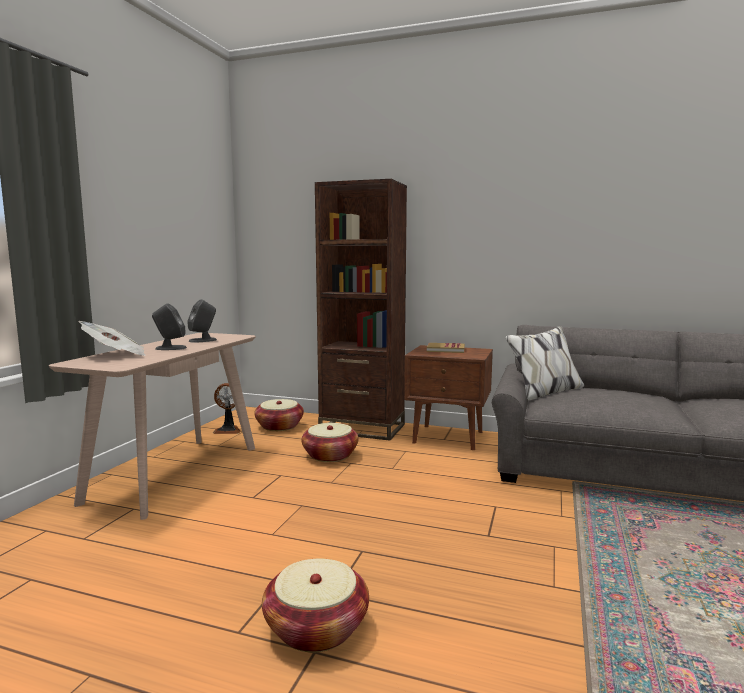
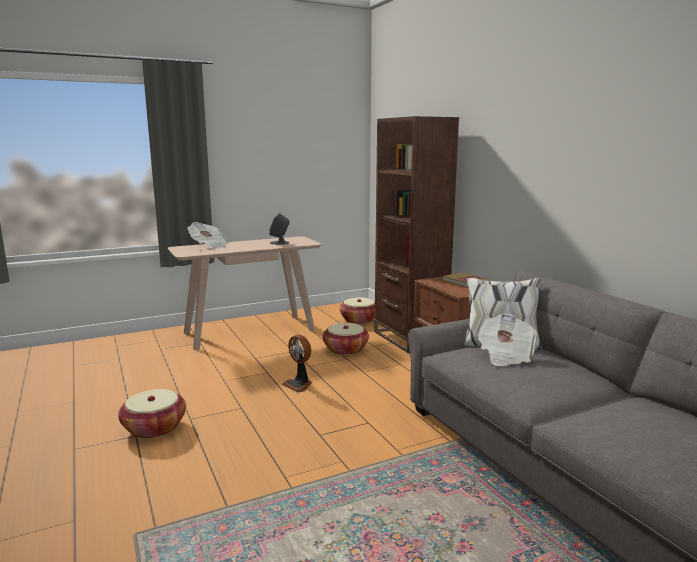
camera: 45 degrees right, 5 degrees up
(170, 348) = (245, 246): grey speaker -> none
(228, 430) = (325, 313): fan -> fan (299, 384)
(587, 395) = (505, 355): none -> newspaper

